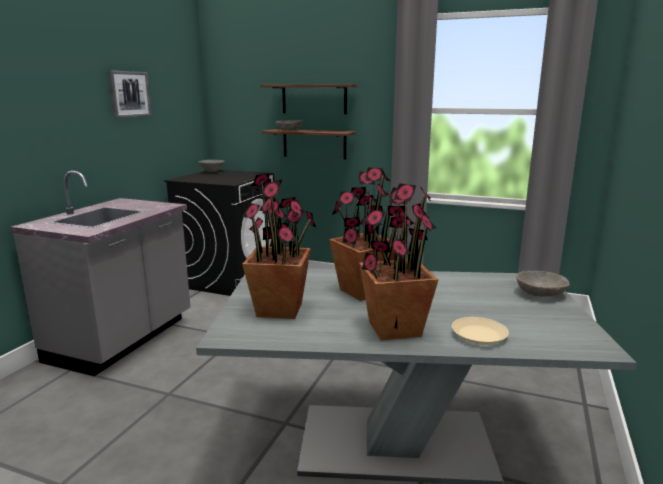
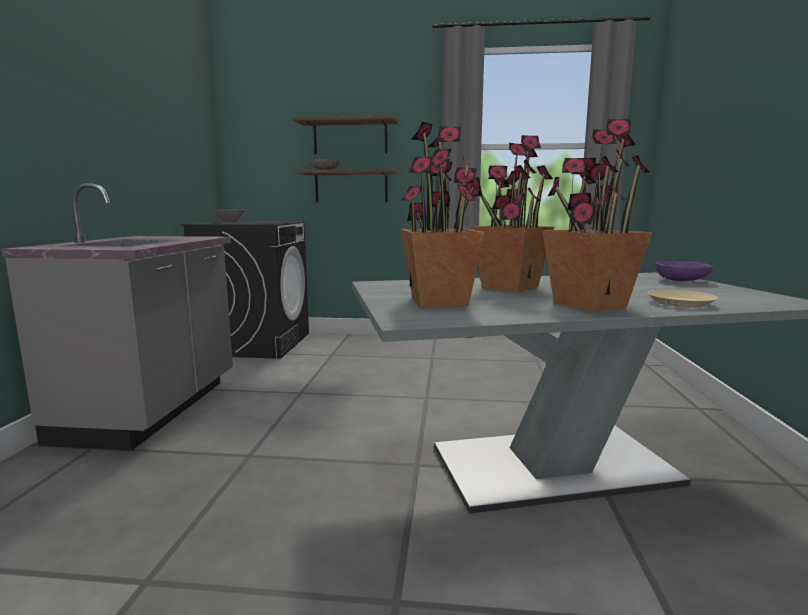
camera: 15 degrees left, 5 degrees down
(129, 94) = (142, 112): picture -> none
(540, 293) = (681, 280): grey bowl -> purple bowl

